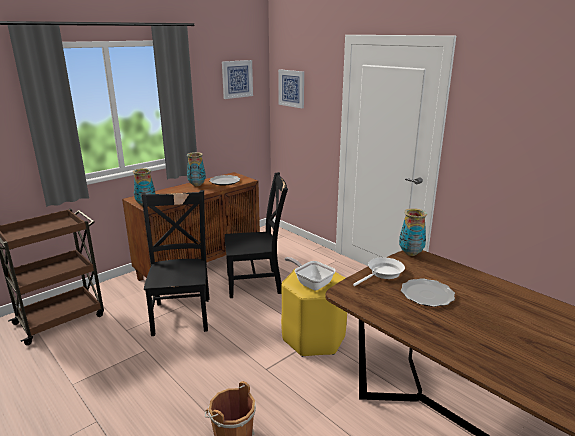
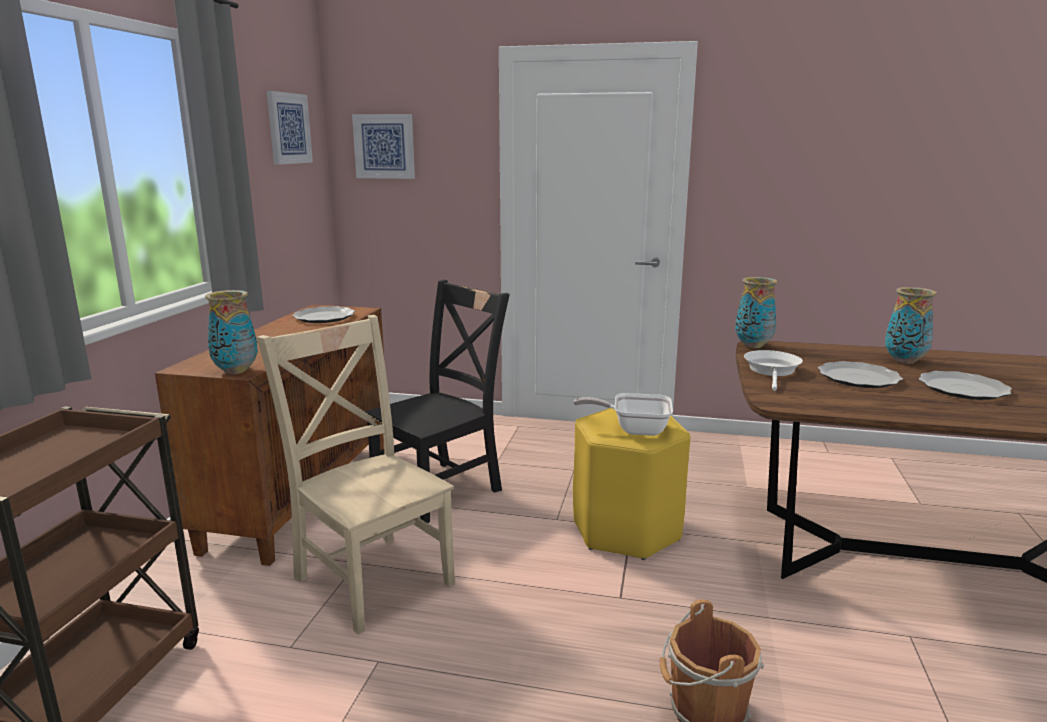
camera: 35 degrees left, 5 degrees down
(182, 314) = (371, 577): black chair -> beige chair
(197, 185) = (280, 329): vase -> vase (905, 361)
(482, 325) = (962, 388): none -> plate

